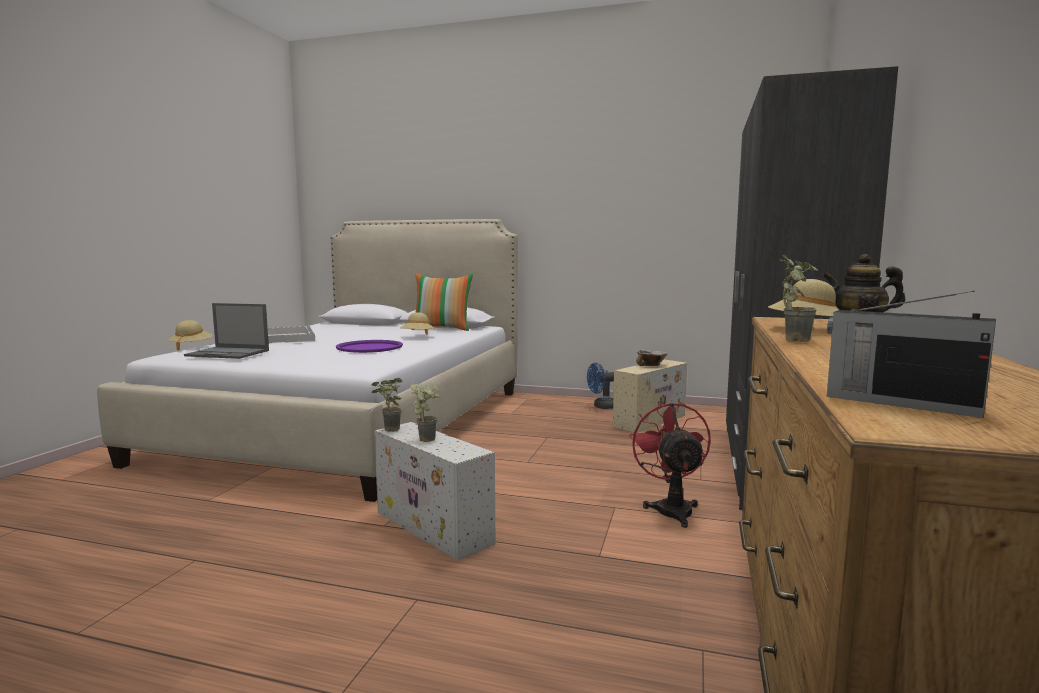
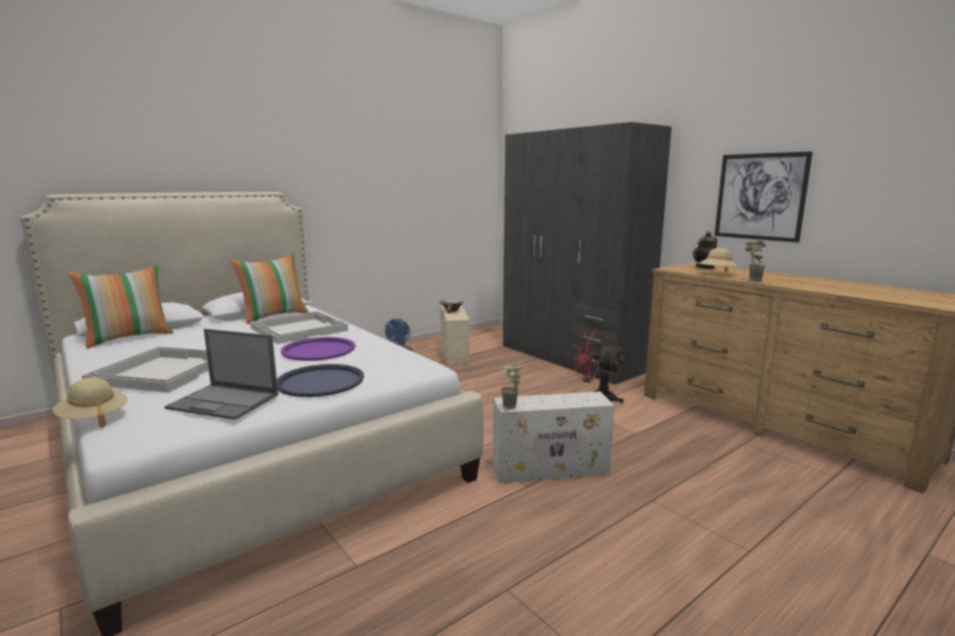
camera: 55 degrees left, 5 degrees up
(228, 353) = (224, 402): laptop -> laptop turned 60 degrees clockwise
(292, 359) = (320, 382): none -> blue tray
(342, 325) = (129, 338): none -> pillow
(418, 337) = (299, 329): beige hat -> white tray
(427, 438) = (548, 401): potted plant -> none
(898, 403) = (909, 300): radio -> none
(970, 175) = (760, 196): none -> picture

